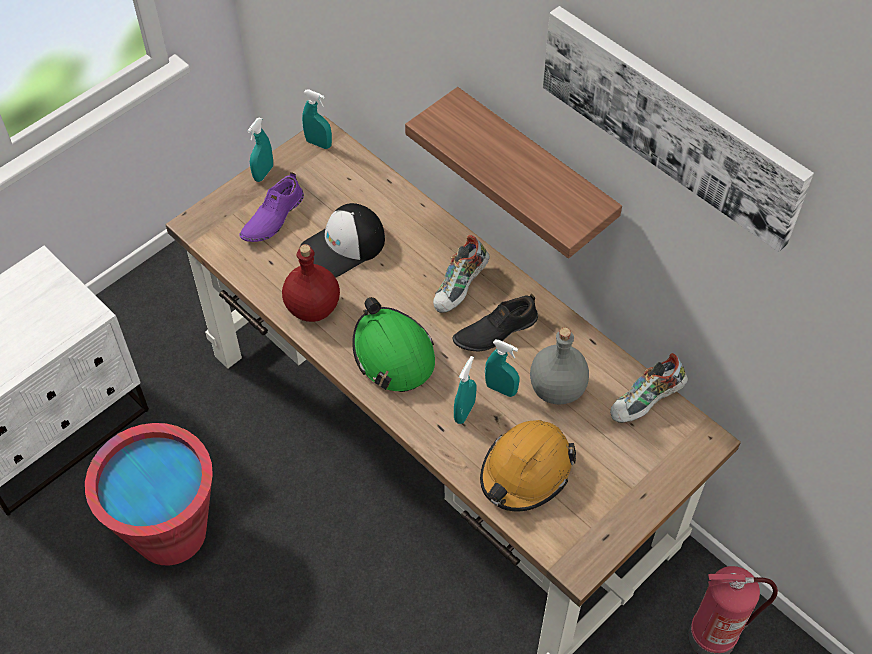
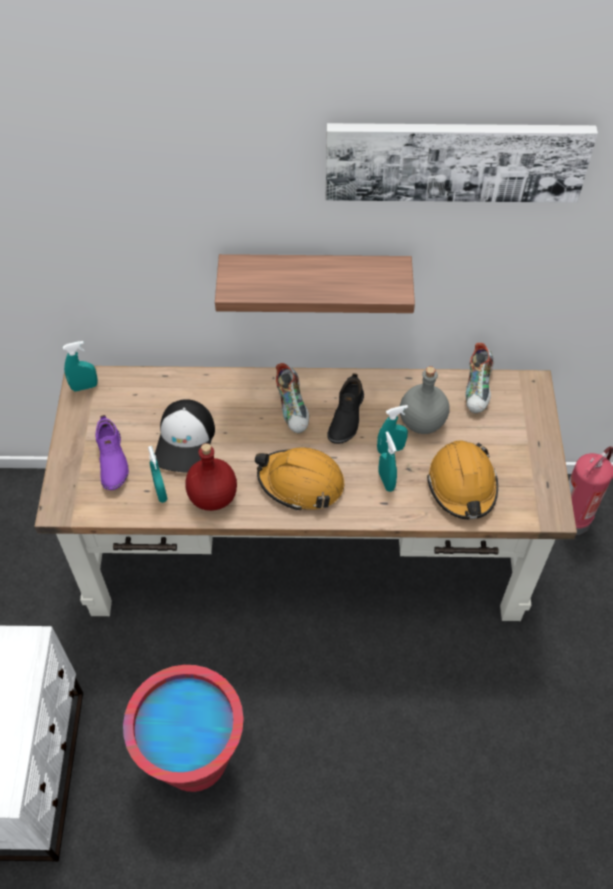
camera: 45 degrees left, 0 degrees up
(263, 173) = (68, 436): turquoise spray bottle -> turquoise spray bottle (160, 492)
(393, 354) = (301, 483): green hard hat -> orange hard hat

